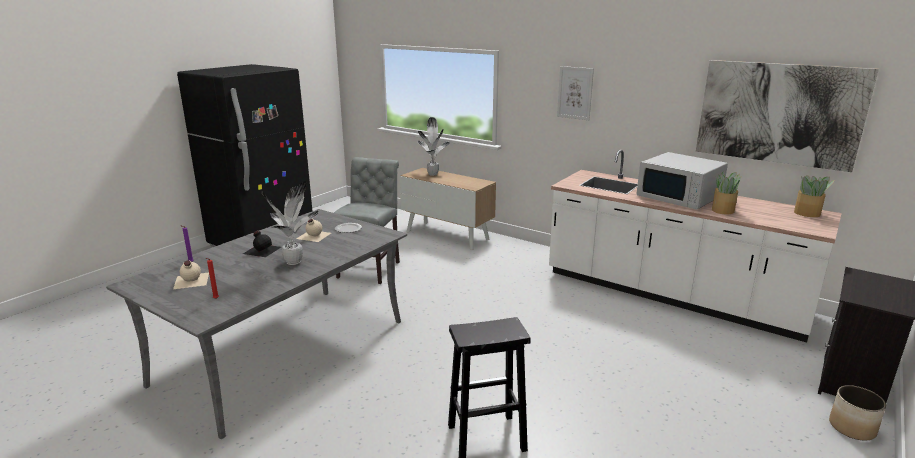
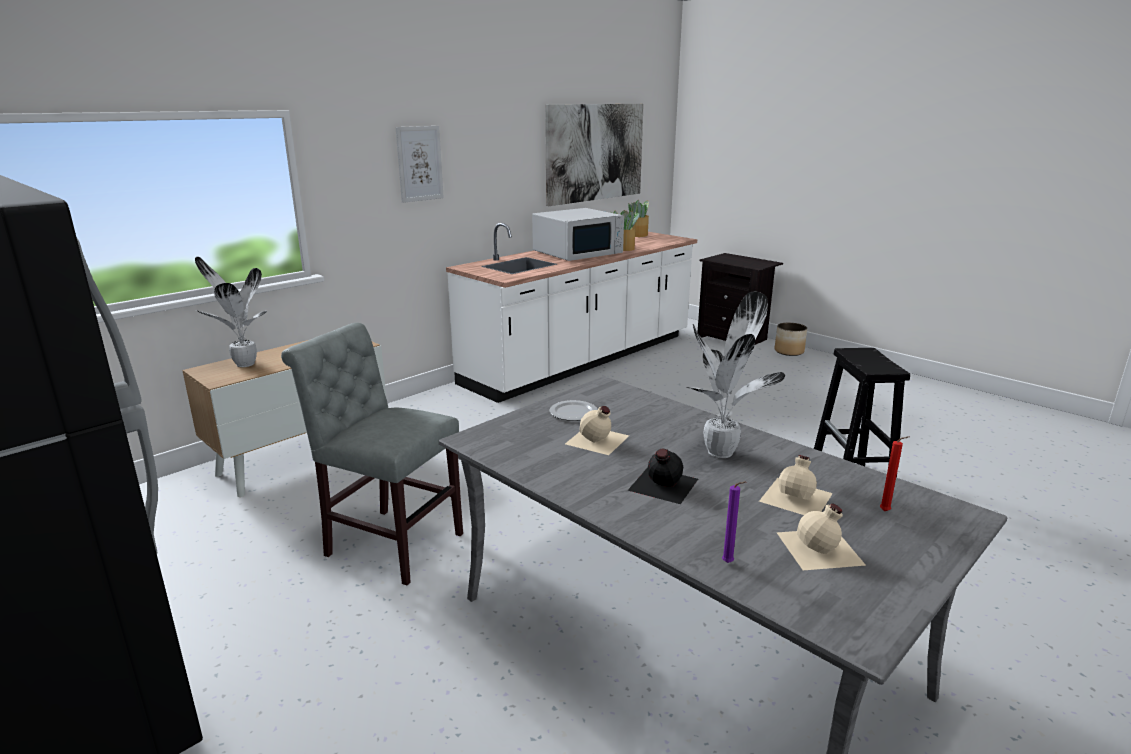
camera: 80 degrees left, 0 degrees up
(239, 278) = (797, 497): none -> beige bottle

